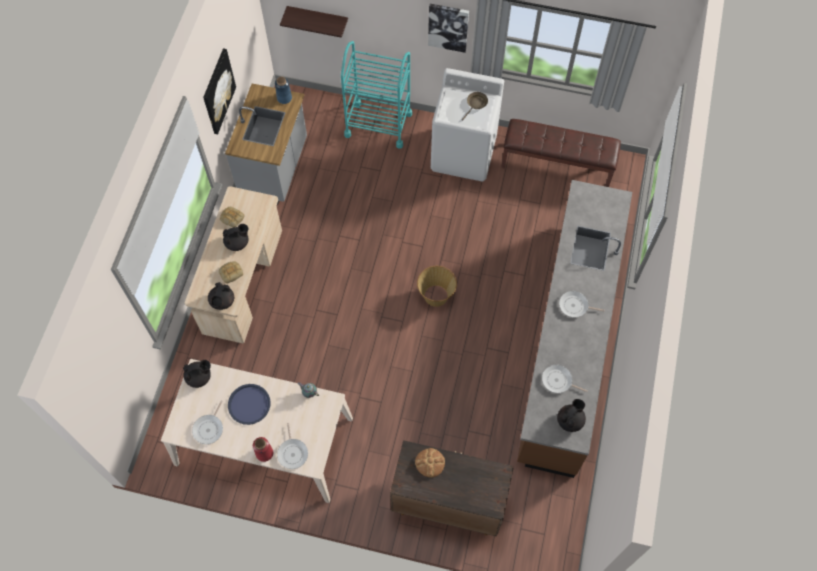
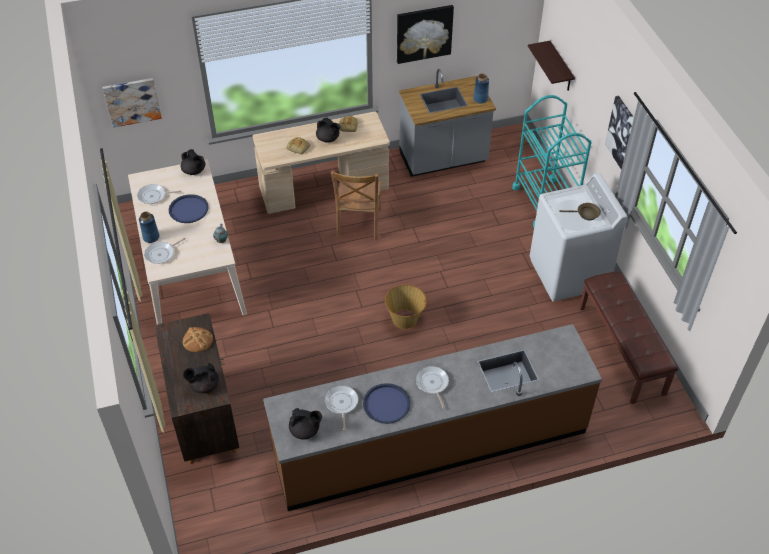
camera: 60 degrees right, 15 degrees down
(109, 387) = (132, 101): none -> picture
(222, 302) = (269, 154): black teapot -> black teapot (204, 385)
(264, 453) = (151, 237): red vase -> blue vase
(307, 276) = (358, 224): none -> brown chair
(576, 348) = (386, 404): none -> blue tray

